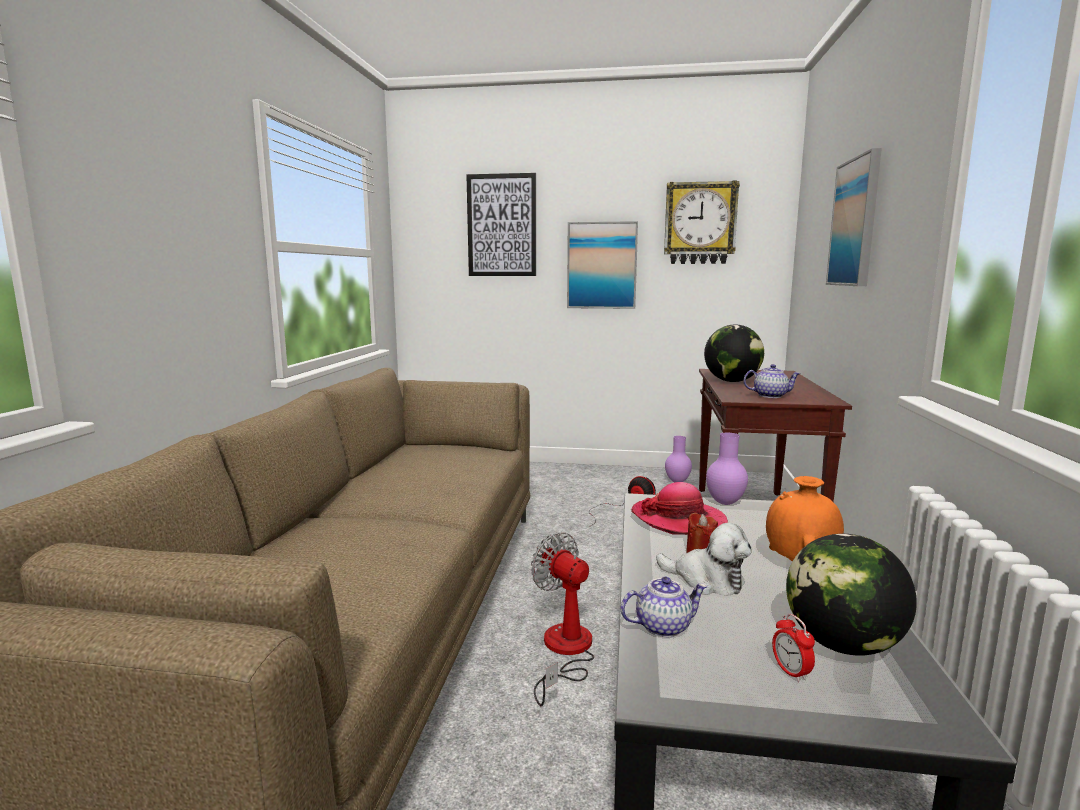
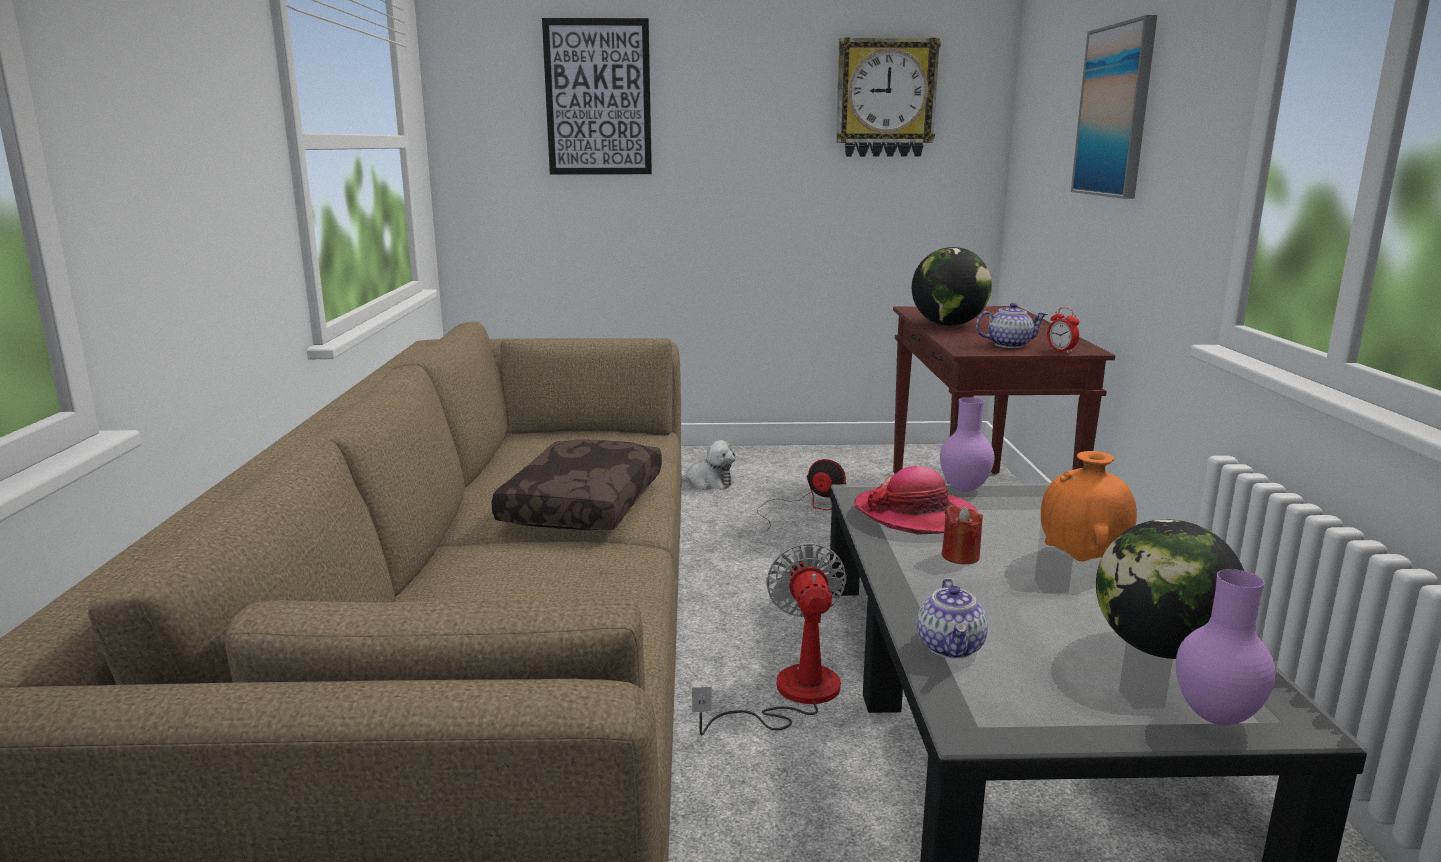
camera: 10 degrees left, 5 degrees up
(421, 494) = (581, 503): none -> brown pillow
(564, 651) = (791, 695): fan -> fan turned 45 degrees clockwise
(602, 265) = (747, 159): picture -> none
(663, 626) = (951, 647): teapot -> teapot turned 120 degrees clockwise
(678, 482) = (862, 463): purple vase -> purple vase (1218, 718)
(706, 580) = (980, 588): plush toy -> plush toy (707, 482)
(791, 672) = (1115, 684): alarm clock -> alarm clock (1061, 351)

